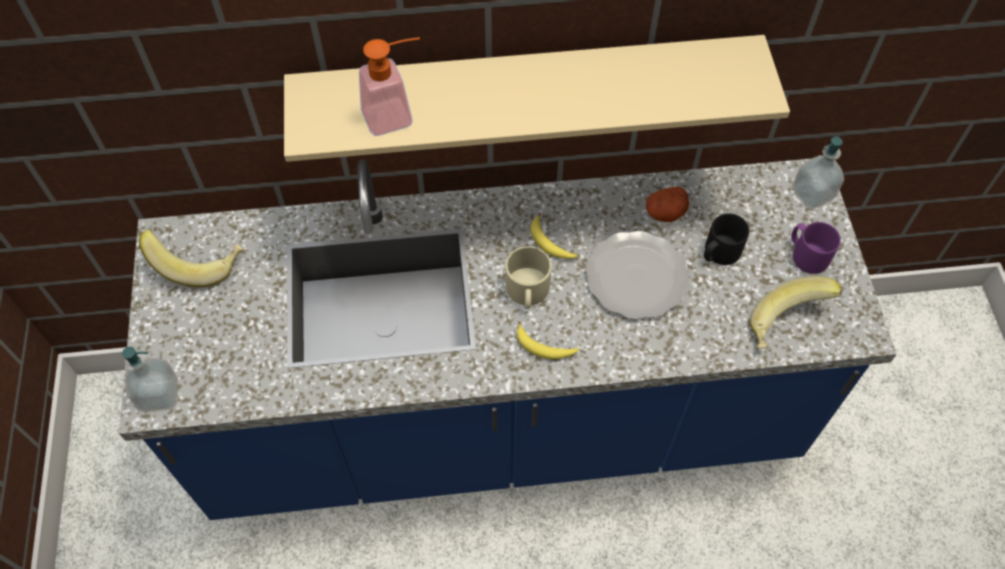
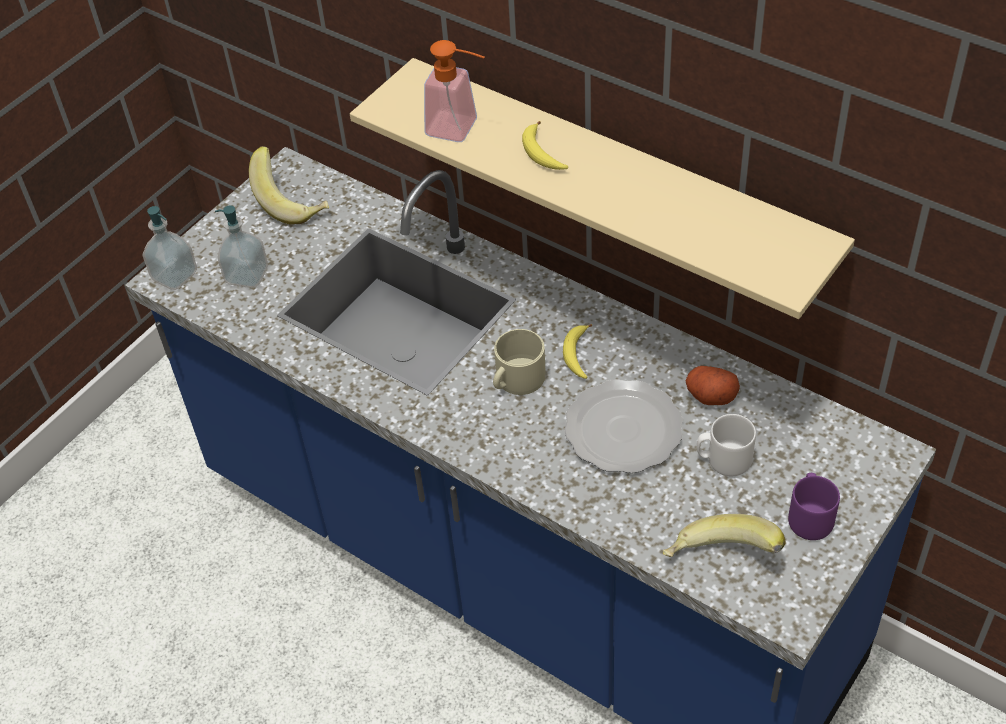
camera: 45 degrees right, 10 degrees down
(544, 347) = (483, 430): banana -> banana (542, 154)
(719, 253) = (723, 459): black mug -> white mug
(812, 194) = (879, 469): soap dispenser -> soap dispenser (247, 275)

